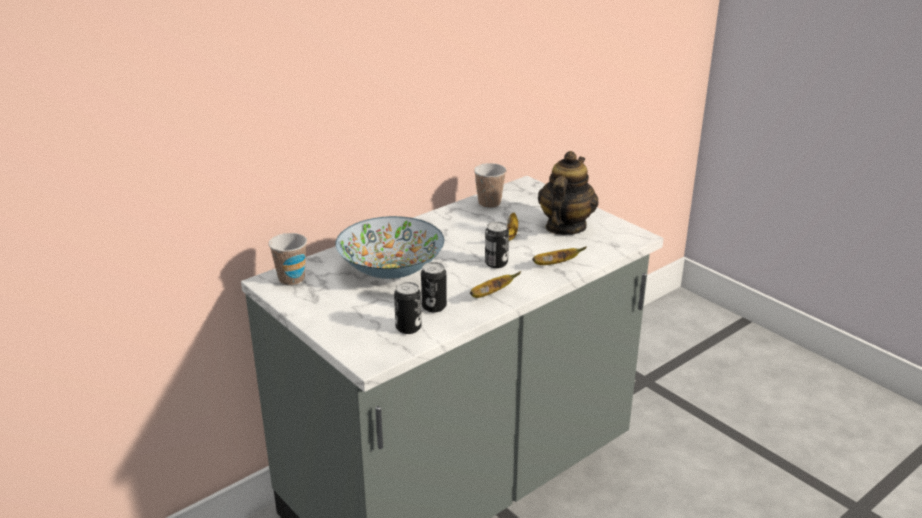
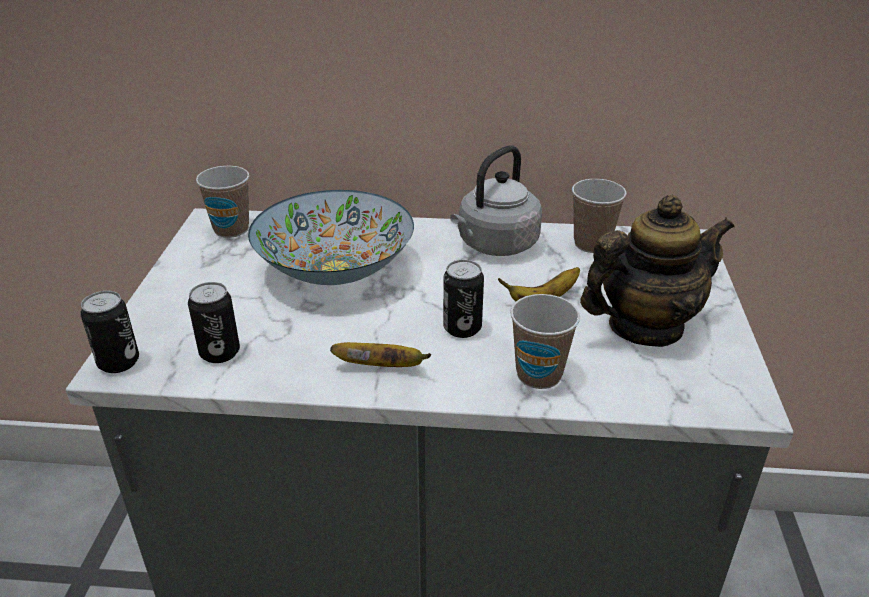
camera: 45 degrees right, 5 degrees up
(434, 306) = (292, 342): can -> can (118, 362)
(447, 223) = (495, 245): none -> grey kettle
(555, 264) = (539, 375): banana -> cup

